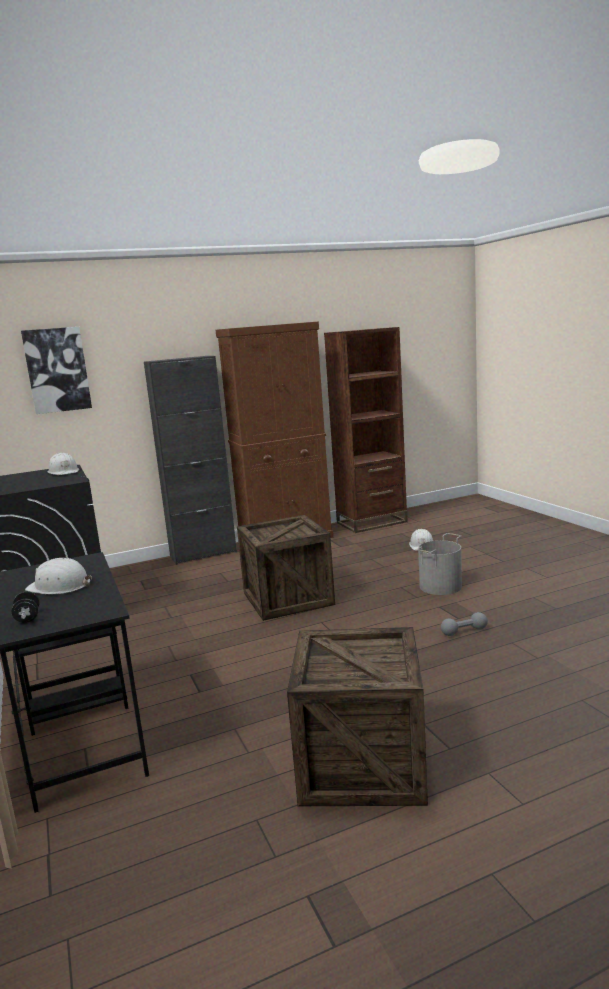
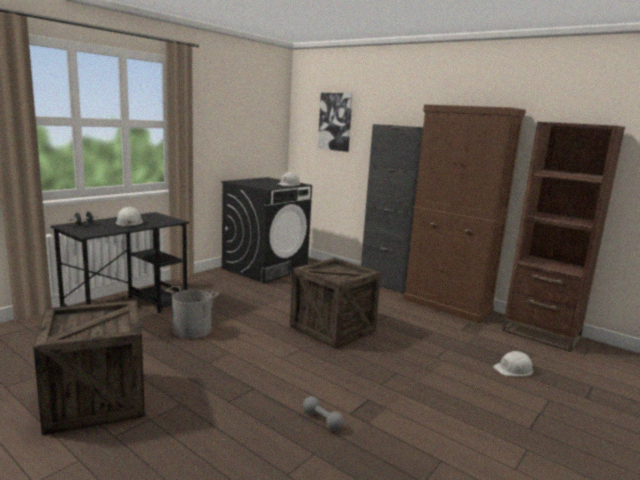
camera: 60 degrees right, 0 degrees up
(441, 586) = (417, 394): grey bucket -> grey bucket (192, 330)

